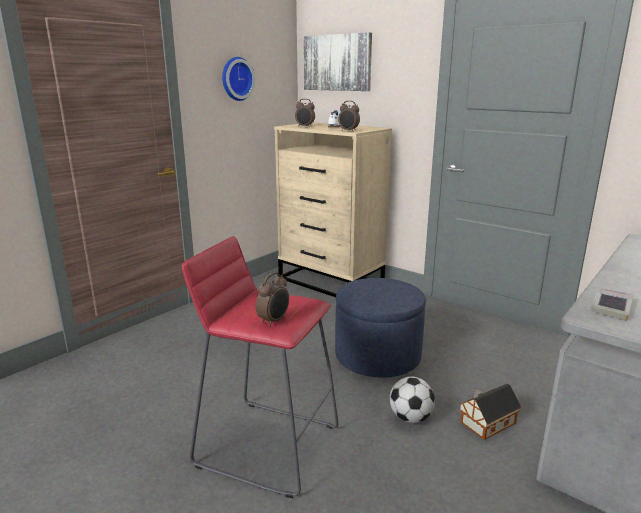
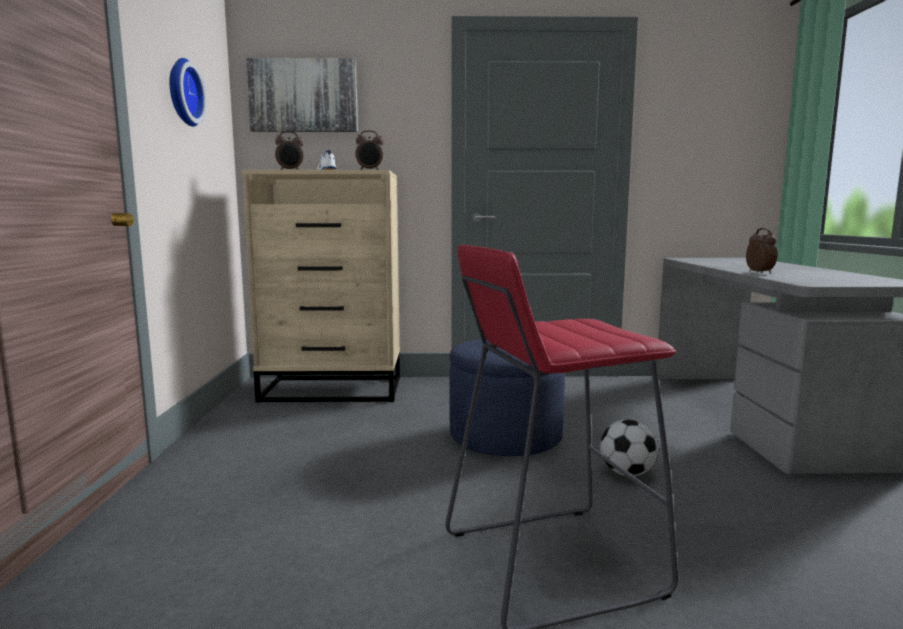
camera: 40 degrees left, 10 degrees down
(274, 321) = (610, 335): alarm clock -> alarm clock (760, 273)
(485, 423) = (683, 452): toy house -> none
(610, 307) = (797, 278): book -> none

